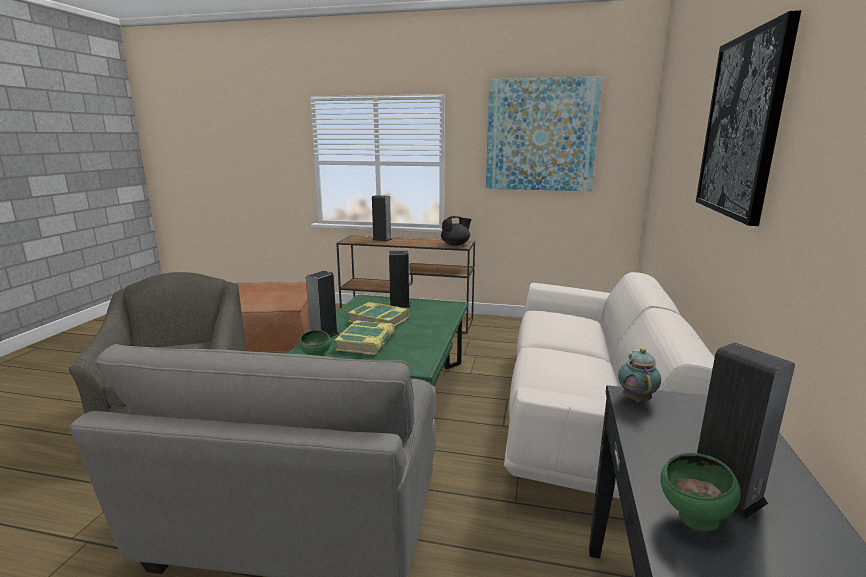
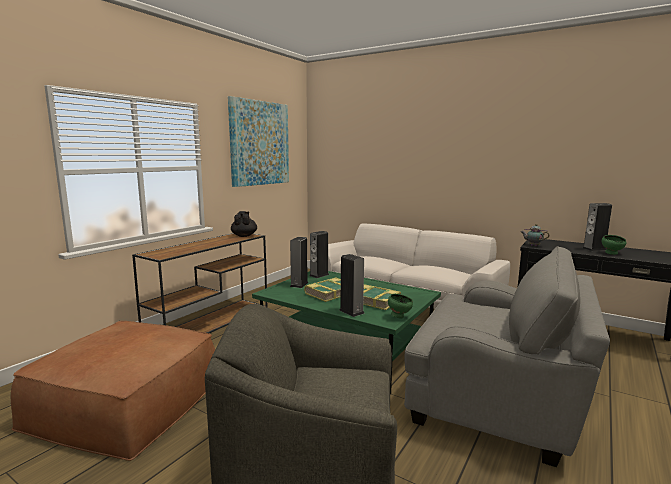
camera: 70 degrees left, 5 degrees down
(382, 239) = (180, 248): speaker -> speaker (319, 275)
(741, 126) = (461, 140): picture -> none

